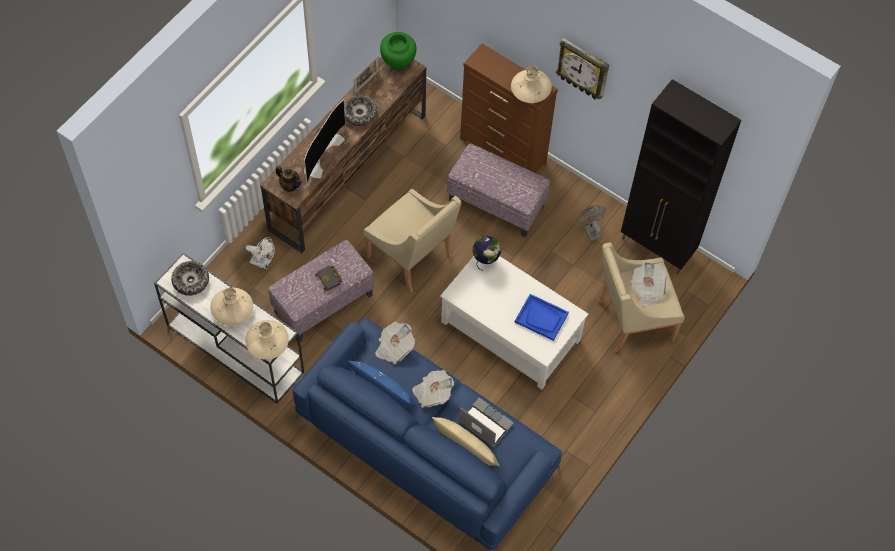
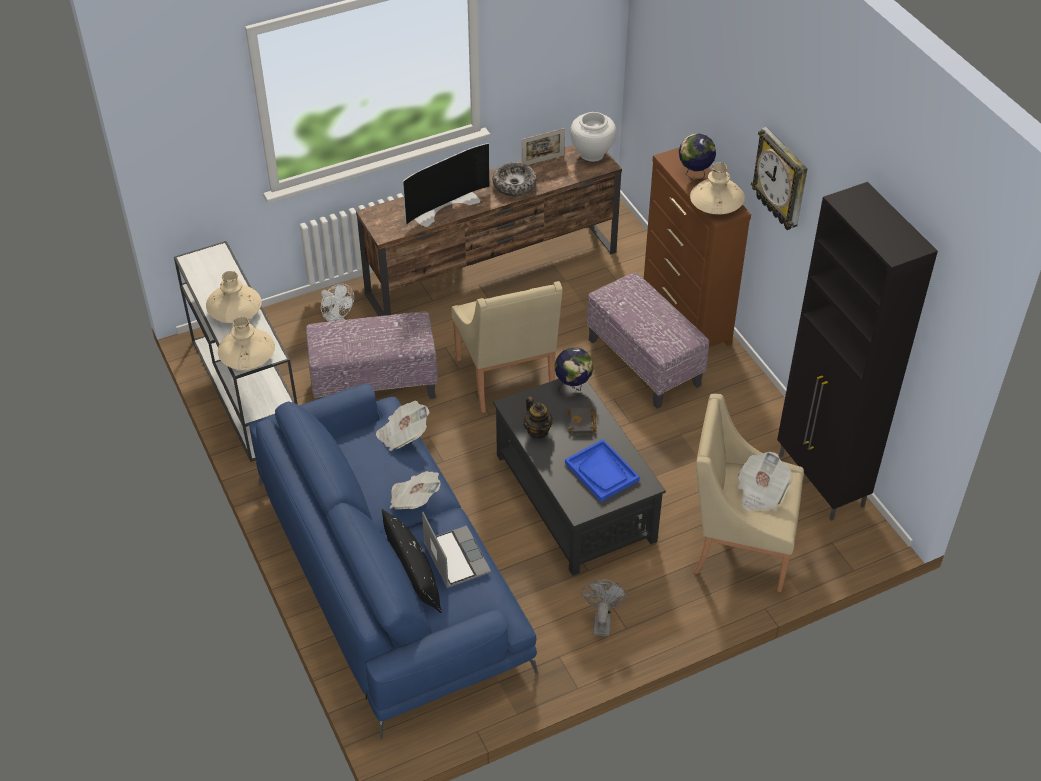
camera: 30 degrees right, 15 degrees down
(191, 281) = (213, 268): bowl -> none
(290, 185) = (387, 222): teapot -> teapot (538, 431)
(330, 279) = (379, 340): black book -> black book (582, 424)
(383, 390) = (358, 473): blue pillow -> none
(398, 62) = (592, 154): green vase -> white vase
(465, 447) = (413, 574): beige pillow -> black pillow
(502, 69) = (694, 175): none -> globe
(510, 330) = (575, 496): white coffee table -> black coffee table
(590, 230) = (743, 431): grey fan -> grey fan (602, 620)

